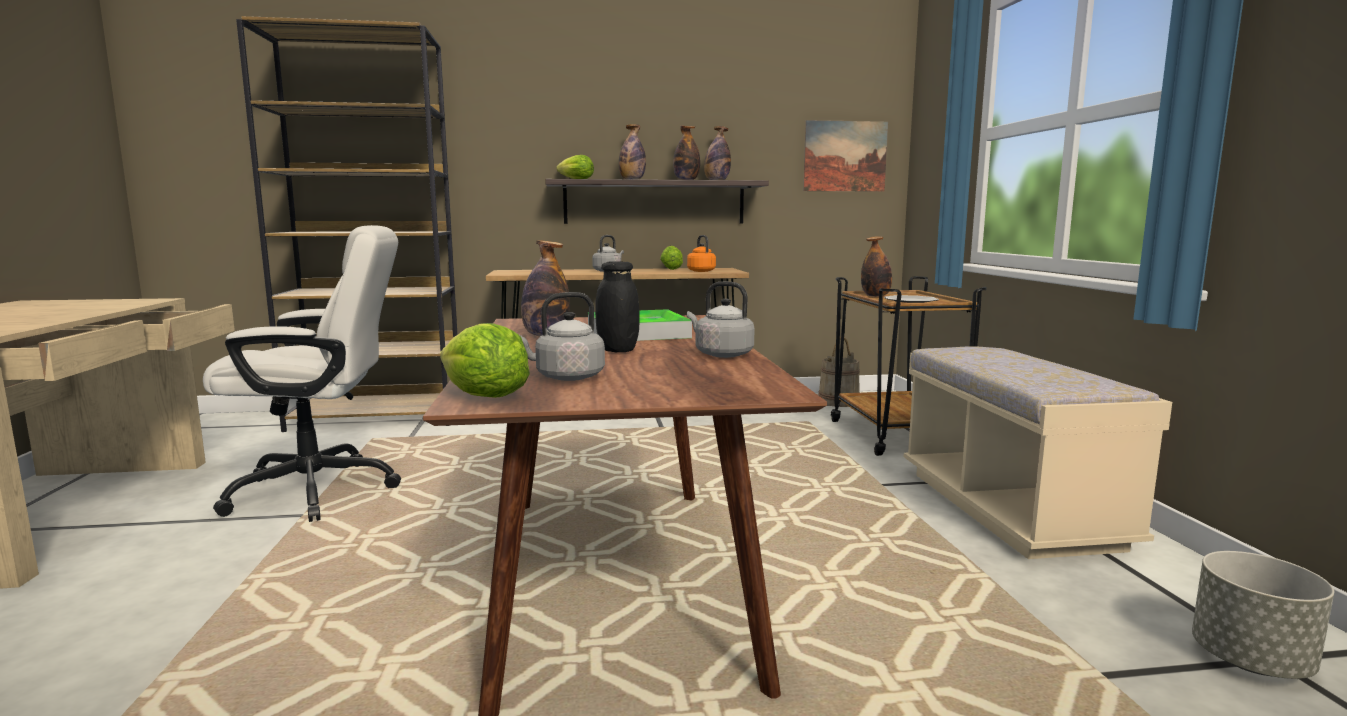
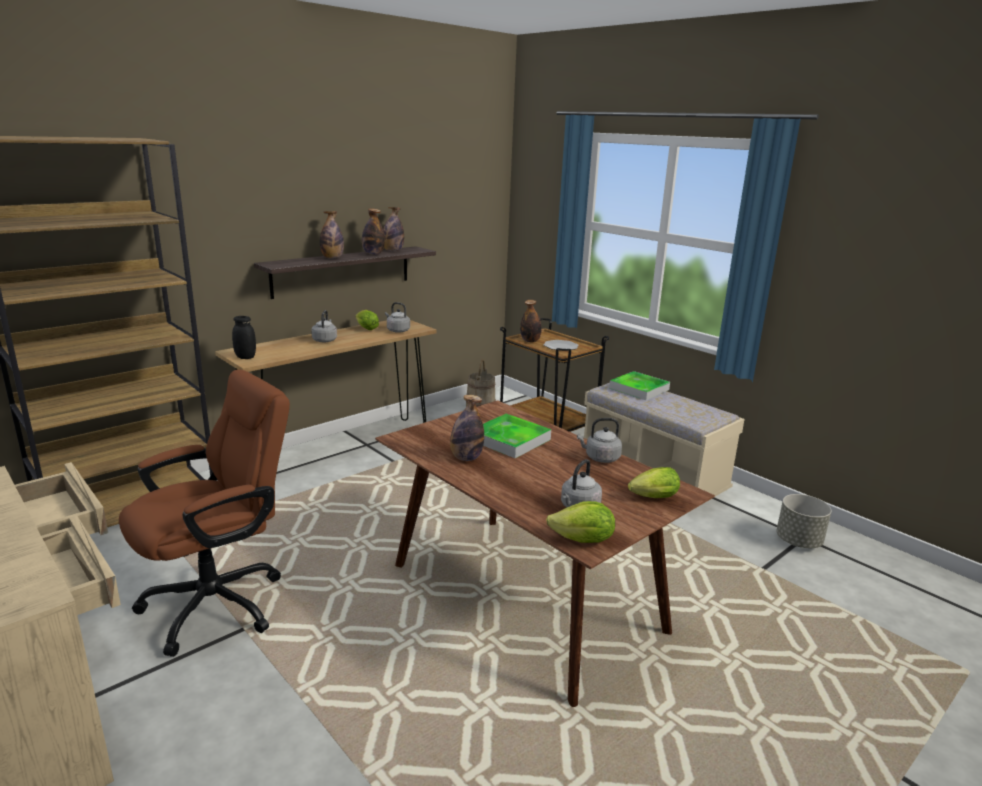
camera: 35 degrees left, 10 degrees up
(322, 491) = (220, 603): white office chair -> brown office chair
(574, 180) = (283, 262): lettuce -> lettuce (651, 498)
(617, 350) = (542, 467): black jar -> black jar (245, 357)
(700, 271) = (397, 330): orange kettle -> grey kettle
(845, 156) = (471, 220): picture -> none
(997, 353) = (639, 389): none -> tray

